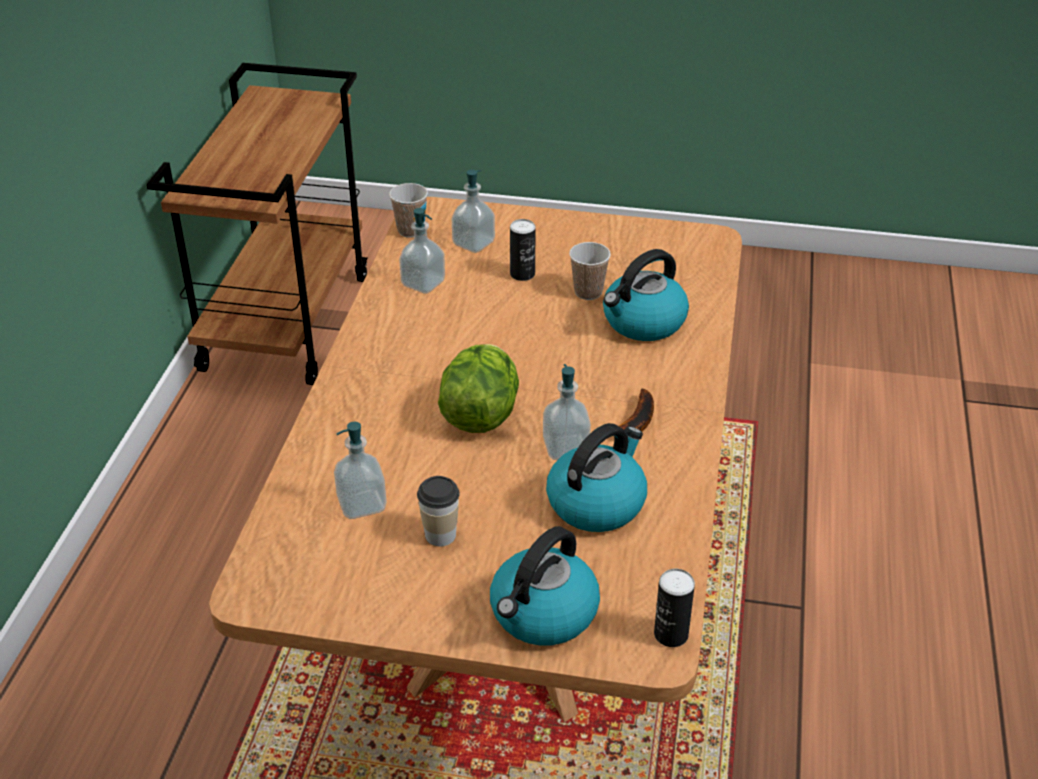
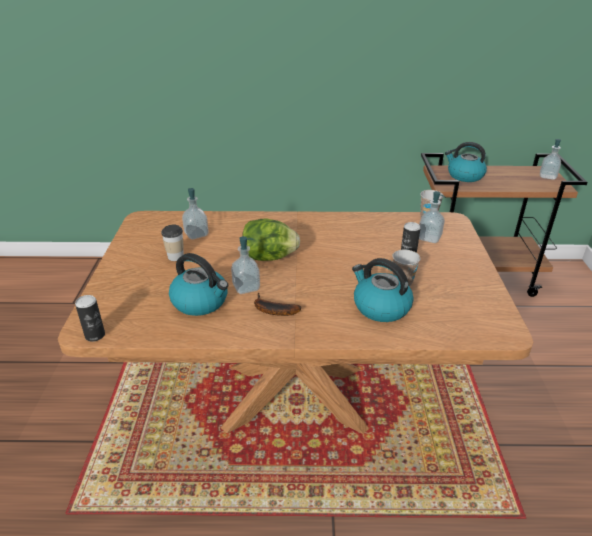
camera: 80 degrees right, 5 degrees down
(423, 283) = (379, 227): soap dispenser -> soap dispenser (547, 176)
(543, 614) = (117, 291): kettle -> kettle (464, 176)

